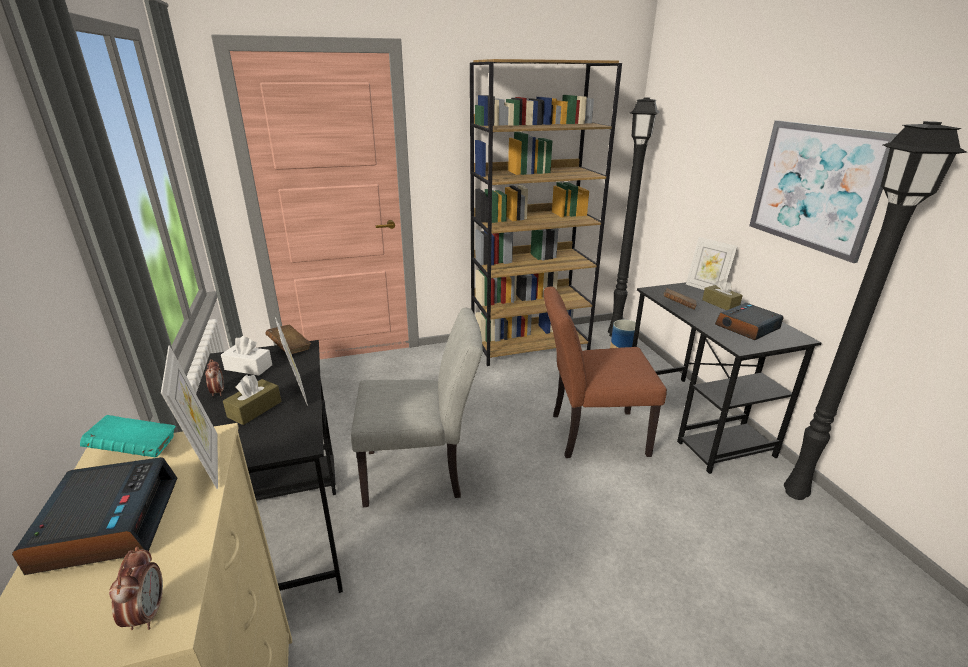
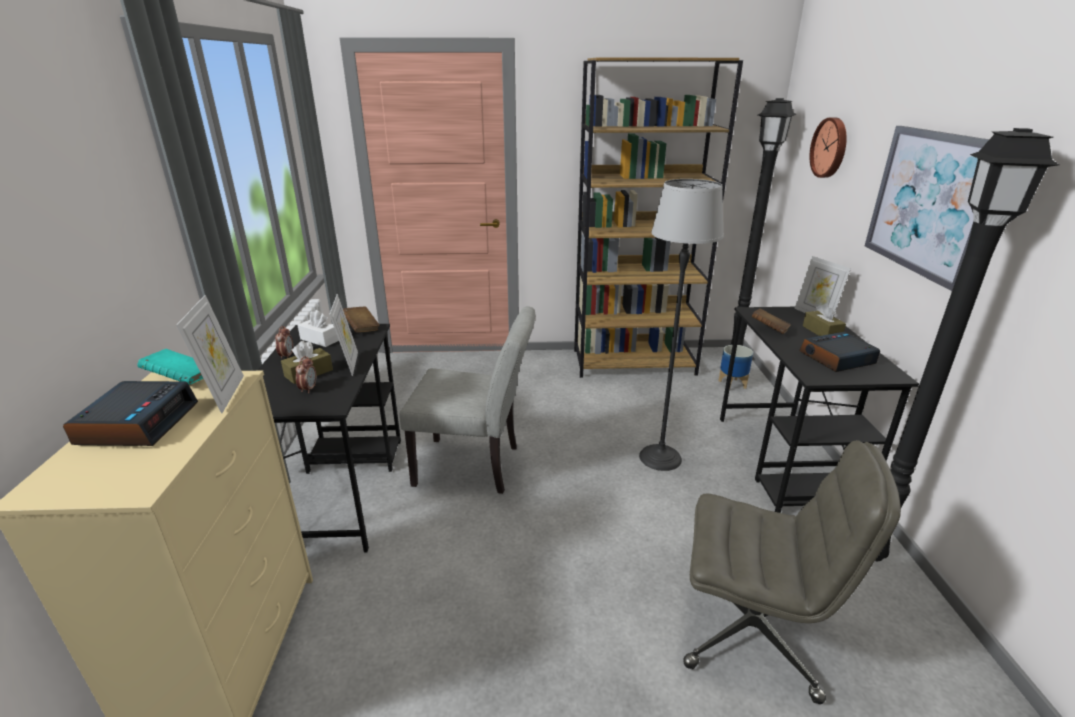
camera: 15 degrees right, 0 degrees up
(147, 614) = (133, 482): alarm clock -> alarm clock (308, 389)
(590, 434) = (660, 457): brown chair -> floor lamp
(700, 141) = (830, 148): none -> wall clock
(737, 590) = (752, 632): none -> grey office chair

